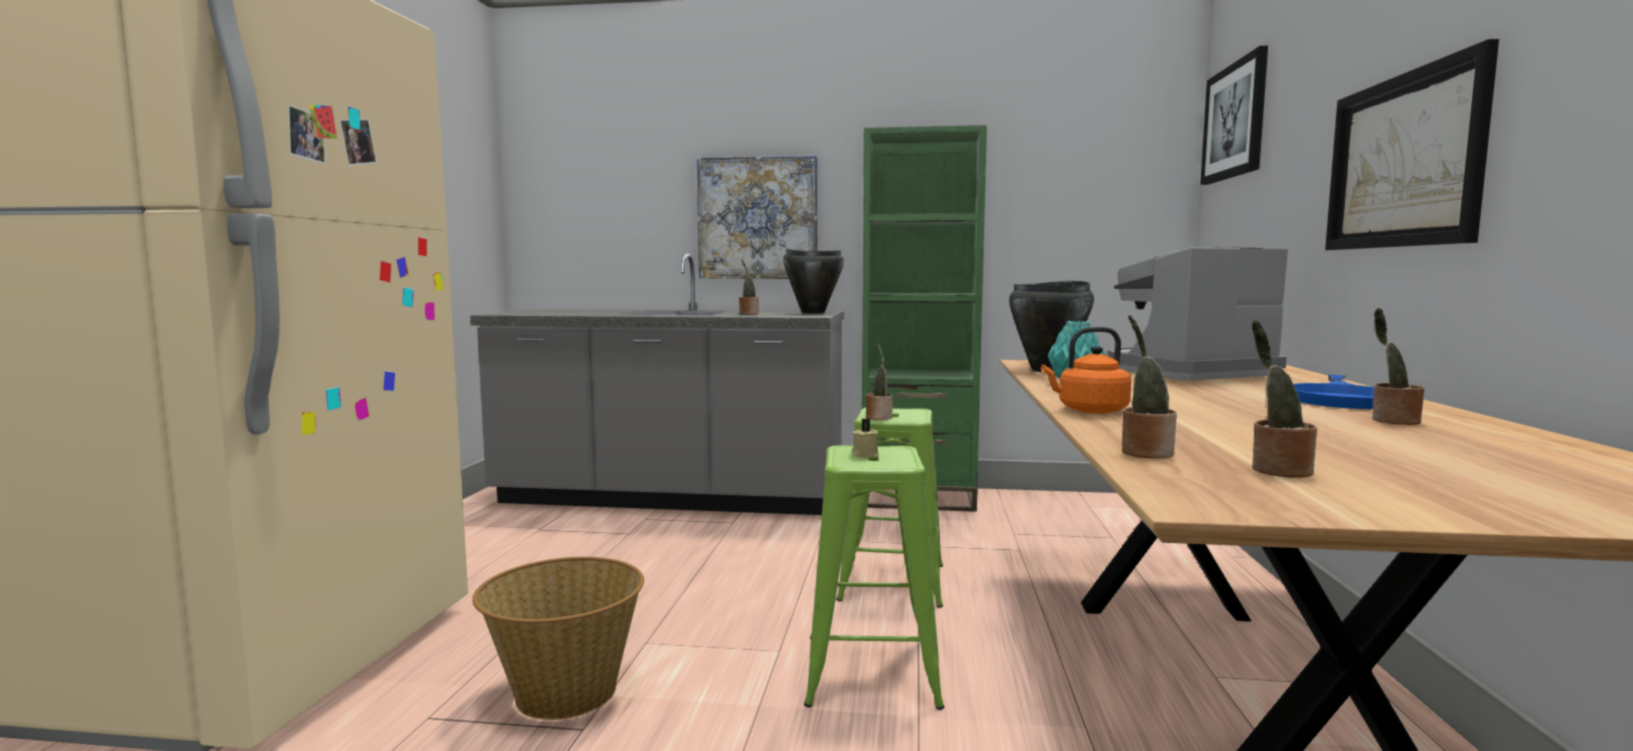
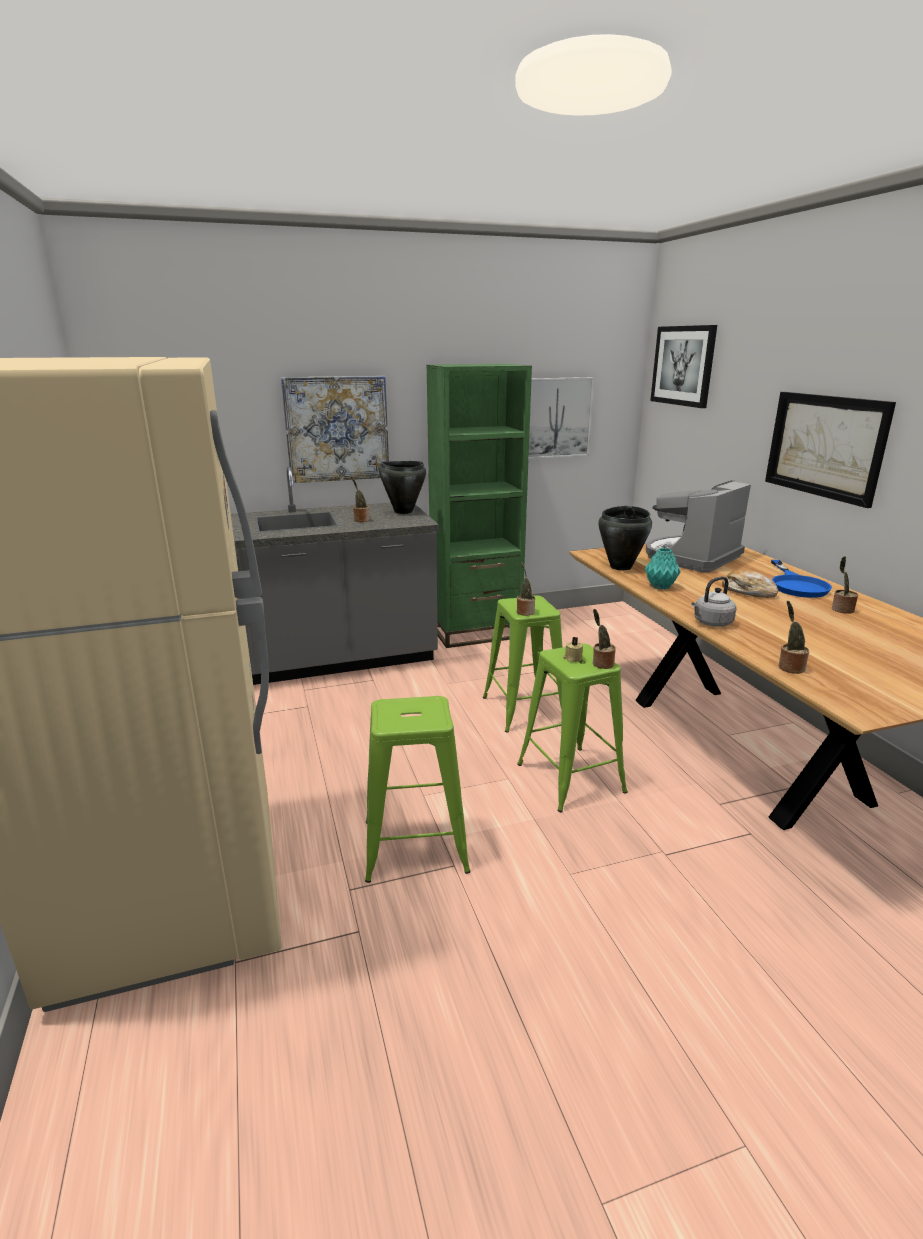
camera: 25 degrees left, 15 degrees up
(565, 694) = (416, 846): basket -> green stool
(1052, 212) = (554, 418): none -> picture
(1089, 411) = (711, 623): orange kettle -> grey kettle
(1227, 396) = (748, 591): none -> bread
(1277, 470) = (854, 674): potted plant -> potted plant (601, 664)

